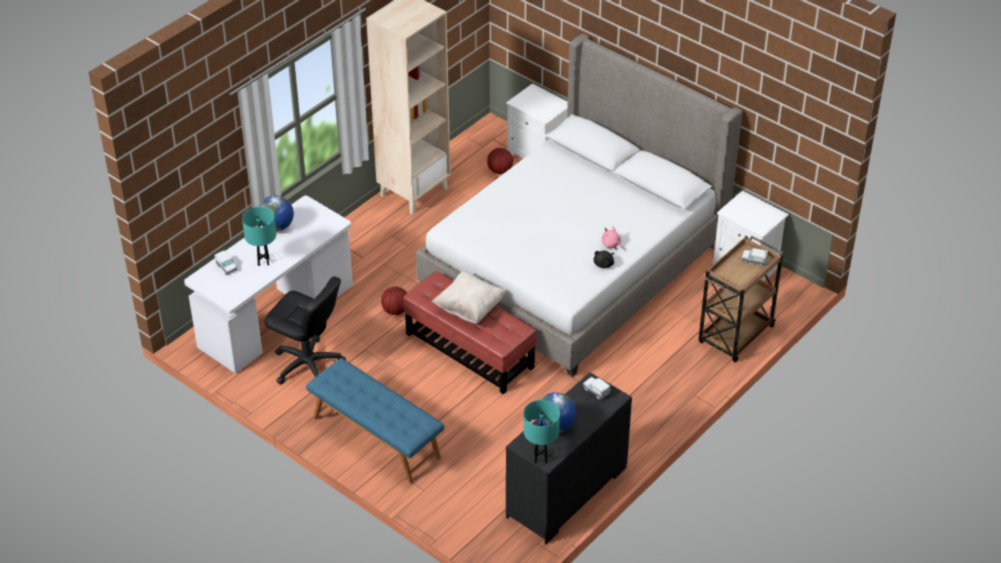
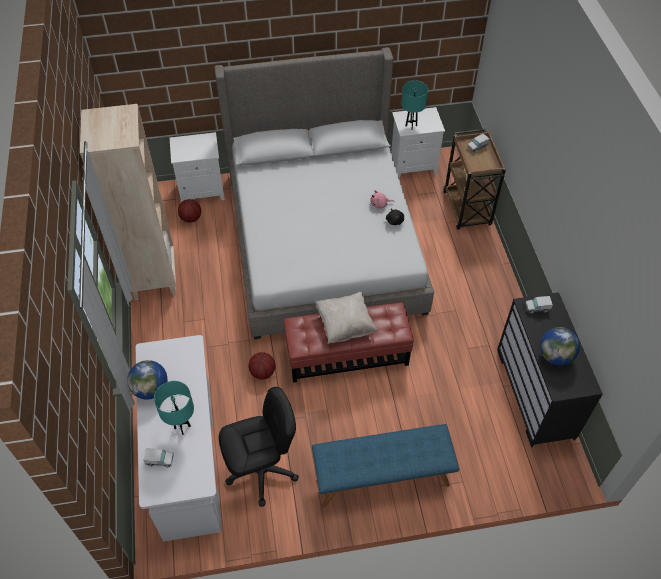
camera: 50 degrees left, 10 degrees up
(541, 458) = (582, 387): turquoise table lamp -> turquoise table lamp (411, 126)

